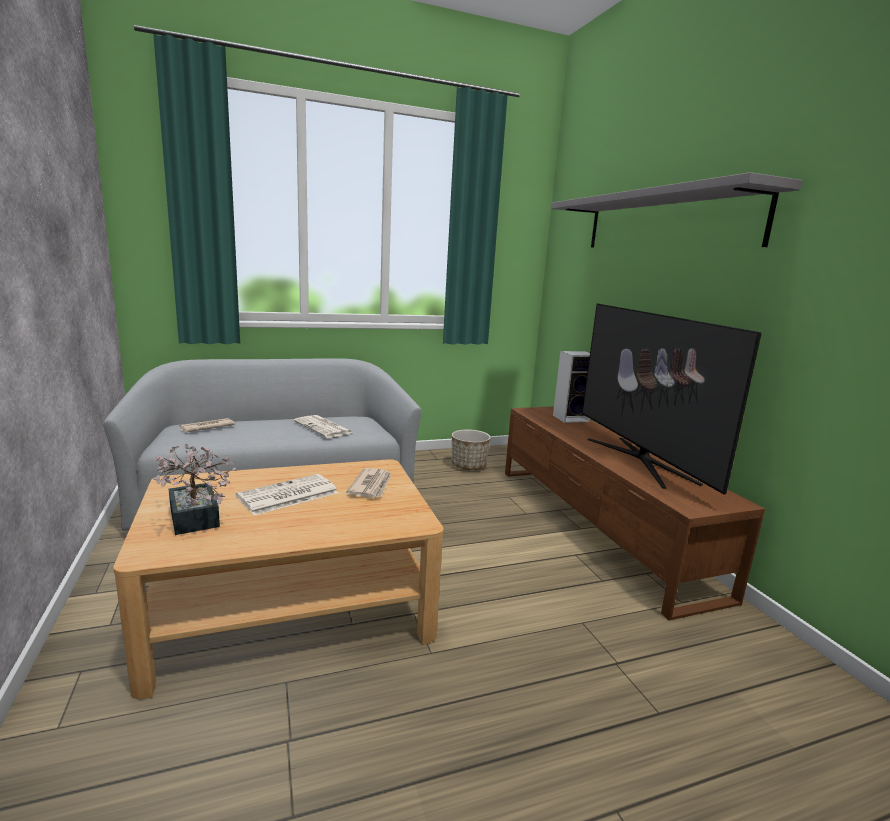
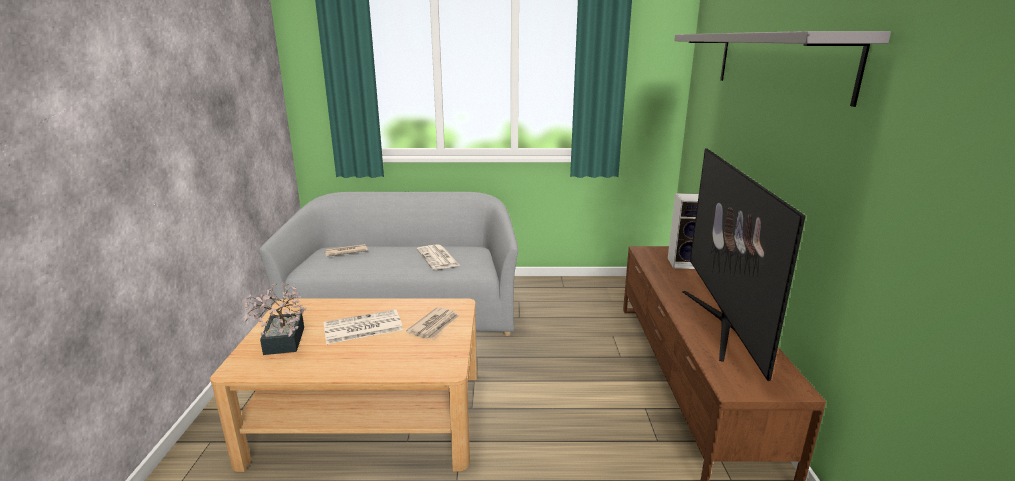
camera: 20 degrees right, 5 degrees up
(468, 466) = (590, 297): planter -> none

